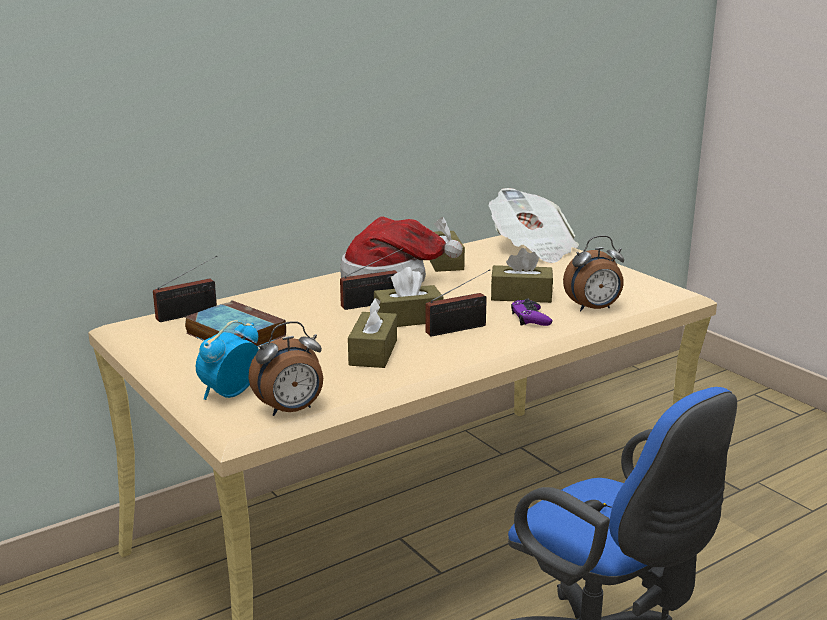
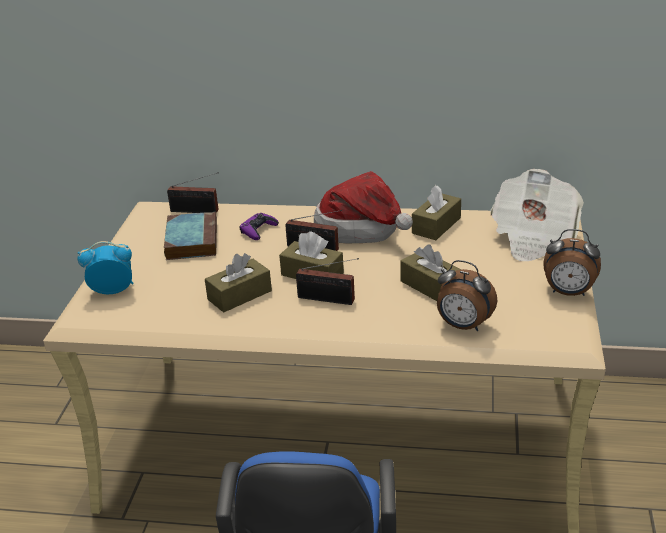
camera: 45 degrees right, 10 degrees up
(291, 410) = (119, 321): alarm clock -> alarm clock (568, 293)
(530, 318) = (396, 313): purple game controller -> purple game controller (258, 230)

